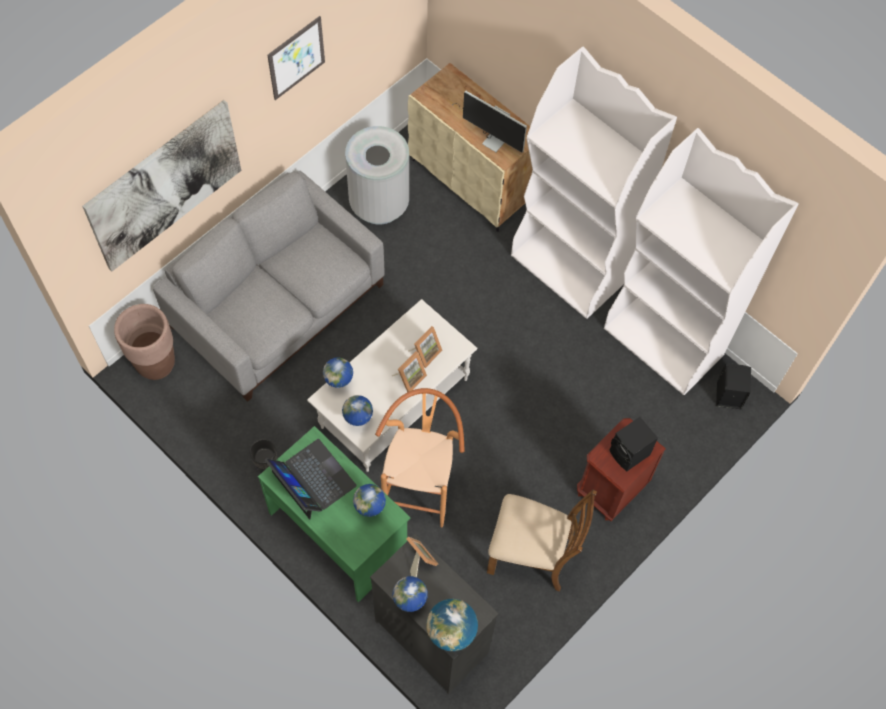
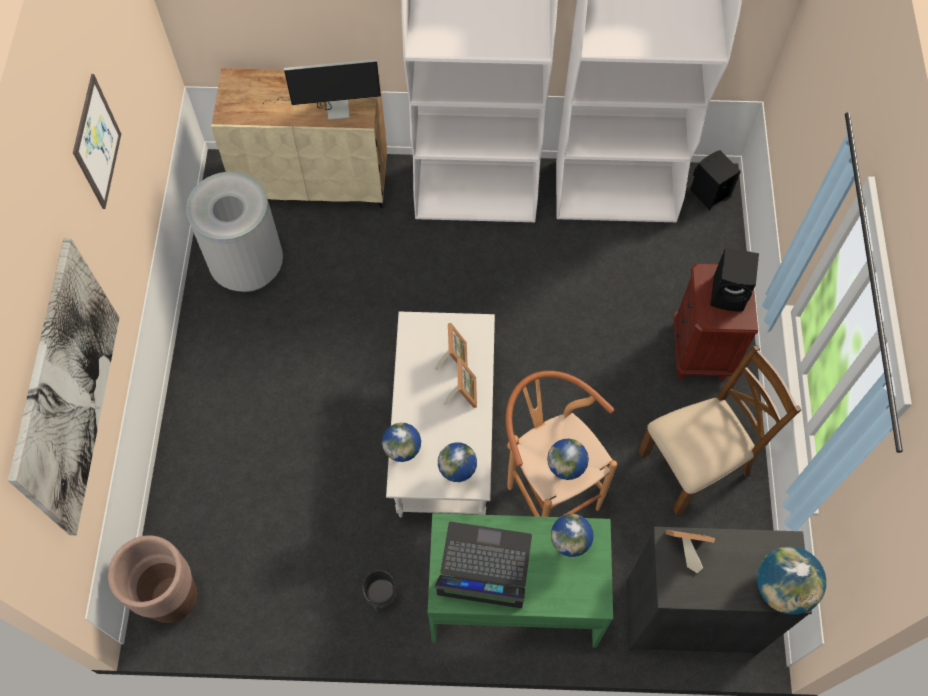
camera: 40 degrees left, 0 degrees up
(278, 305) = (243, 437): grey sofa -> none
(410, 603) = (720, 597): globe -> globe (565, 472)

